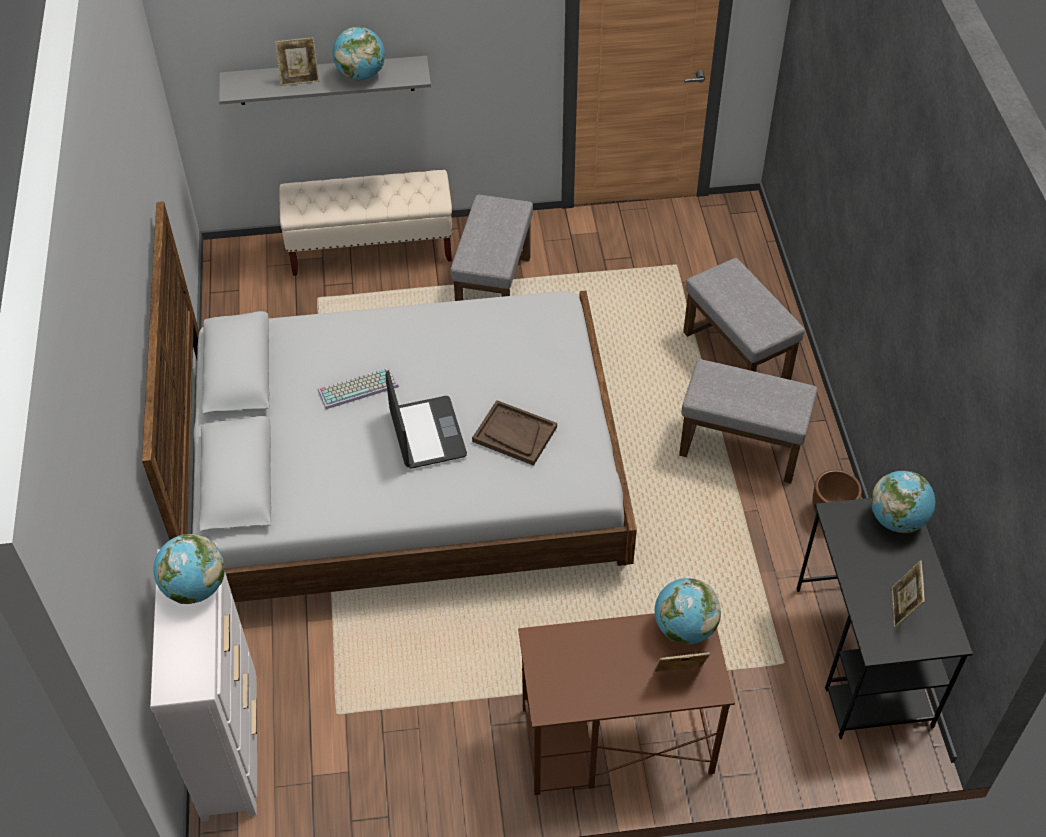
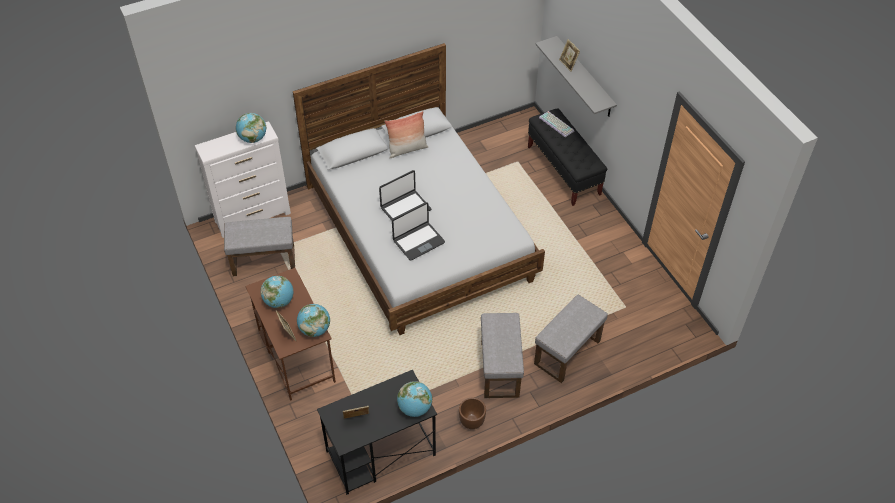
camera: 70 degrees right, 0 degrees up
(278, 395) = (407, 149): none -> pillow
(358, 387) = (424, 175): keyboard -> keyboard (557, 124)
(361, 75) = (585, 85): globe -> globe (279, 301)
(371, 248) = (563, 171): beige bench -> black bench
(493, 287) = (563, 229): grey ottoman -> grey ottoman (264, 260)
(514, 434) = (418, 241): brown tray -> laptop

